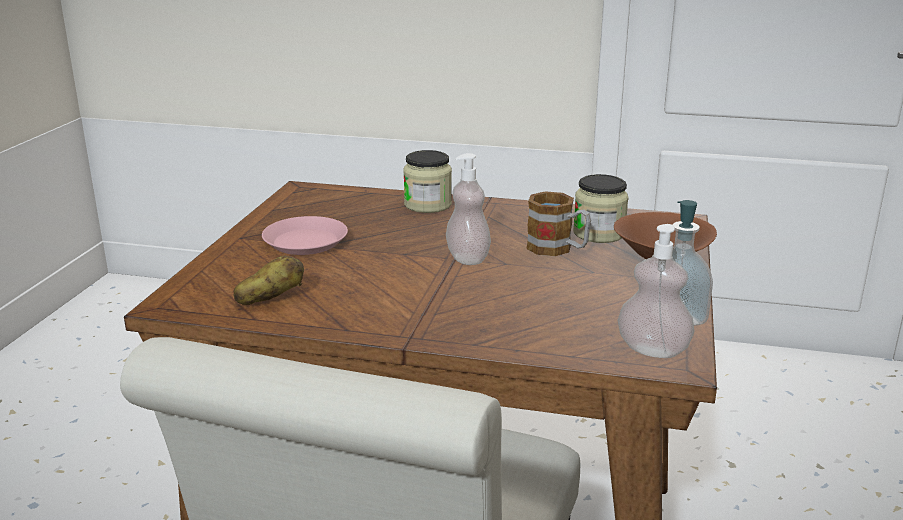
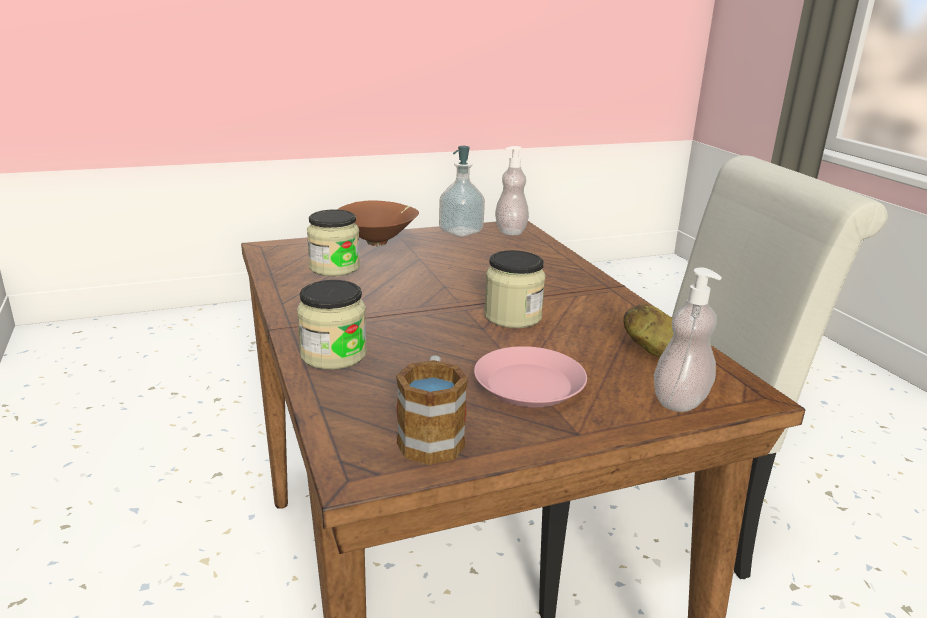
camera: 125 degrees left, 0 degrees up
(407, 269) = (512, 316): none -> jar
(468, 258) = (455, 300): soap dispenser -> soap dispenser (680, 401)
(557, 249) = (390, 275): mug -> mug (431, 435)

